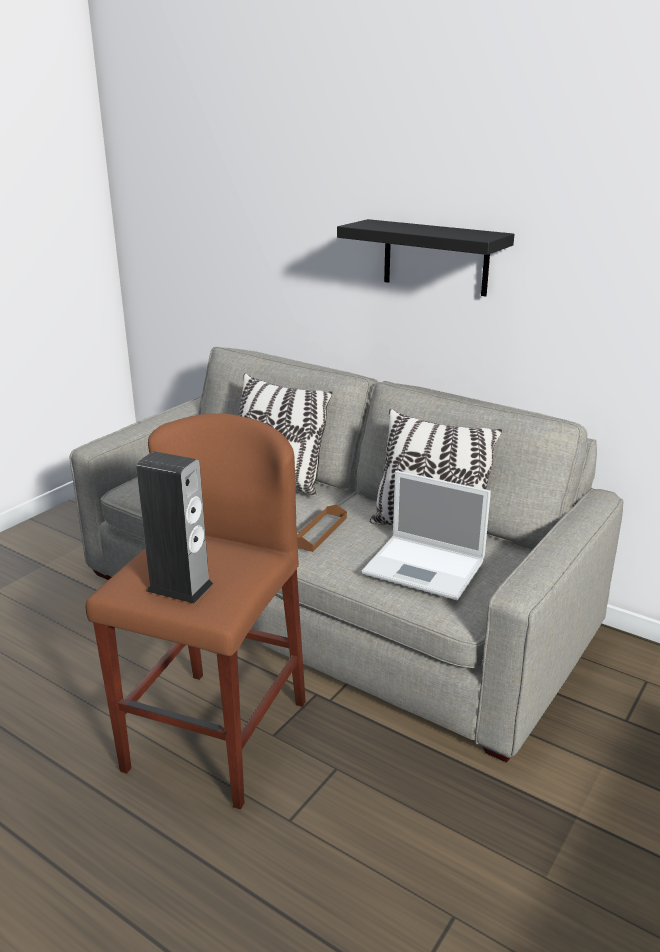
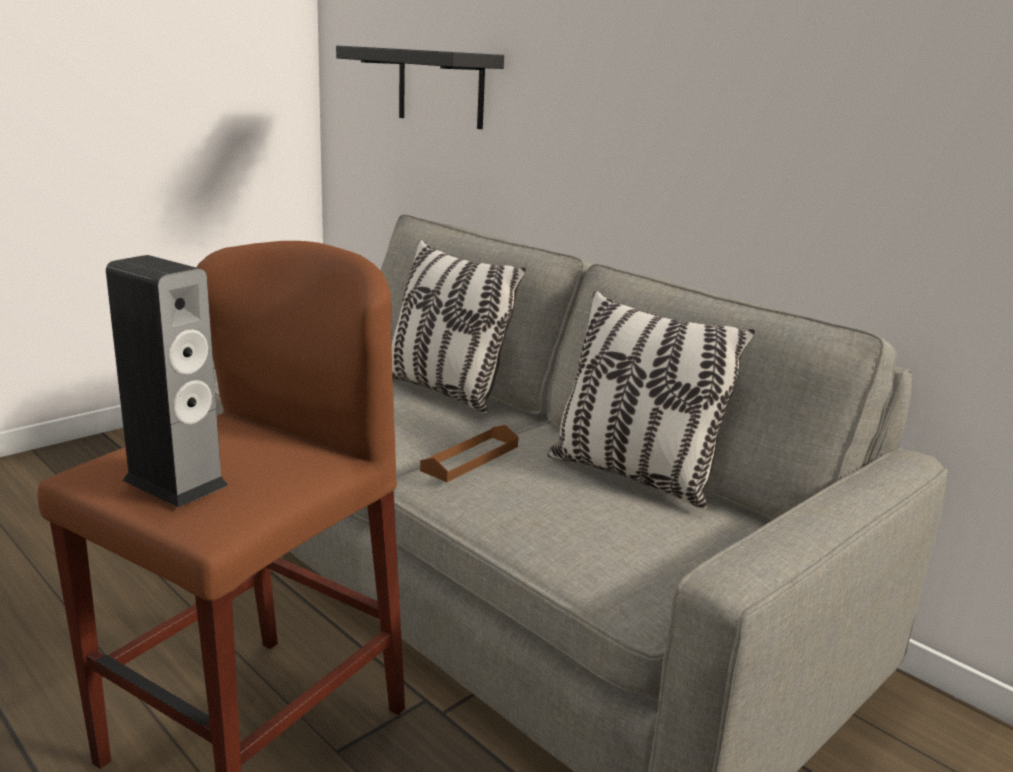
camera: 10 degrees right, 5 degrees down
(426, 567) = (606, 527): laptop -> none
(435, 257) = (695, 90): black shelf -> black shelf (440, 87)

